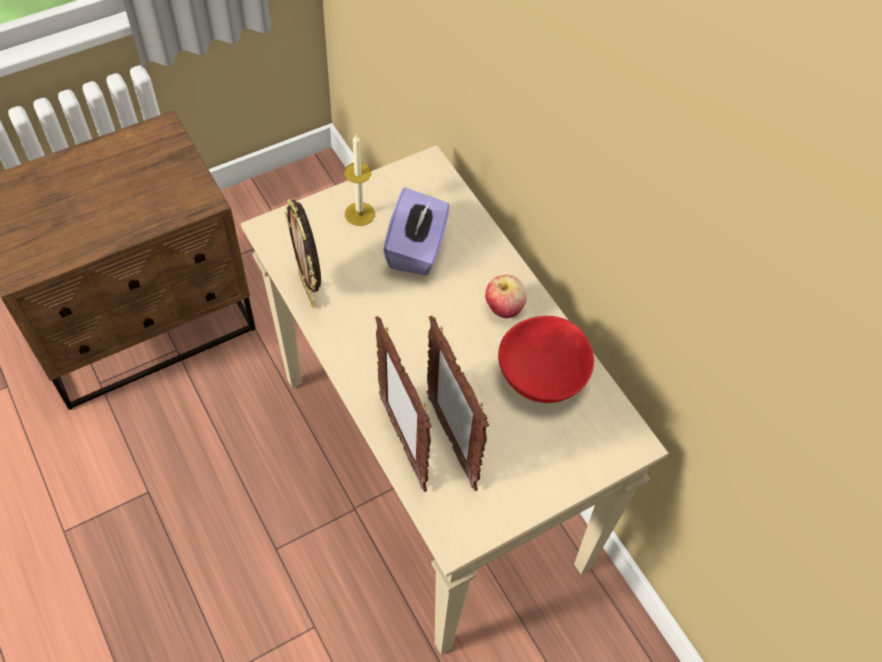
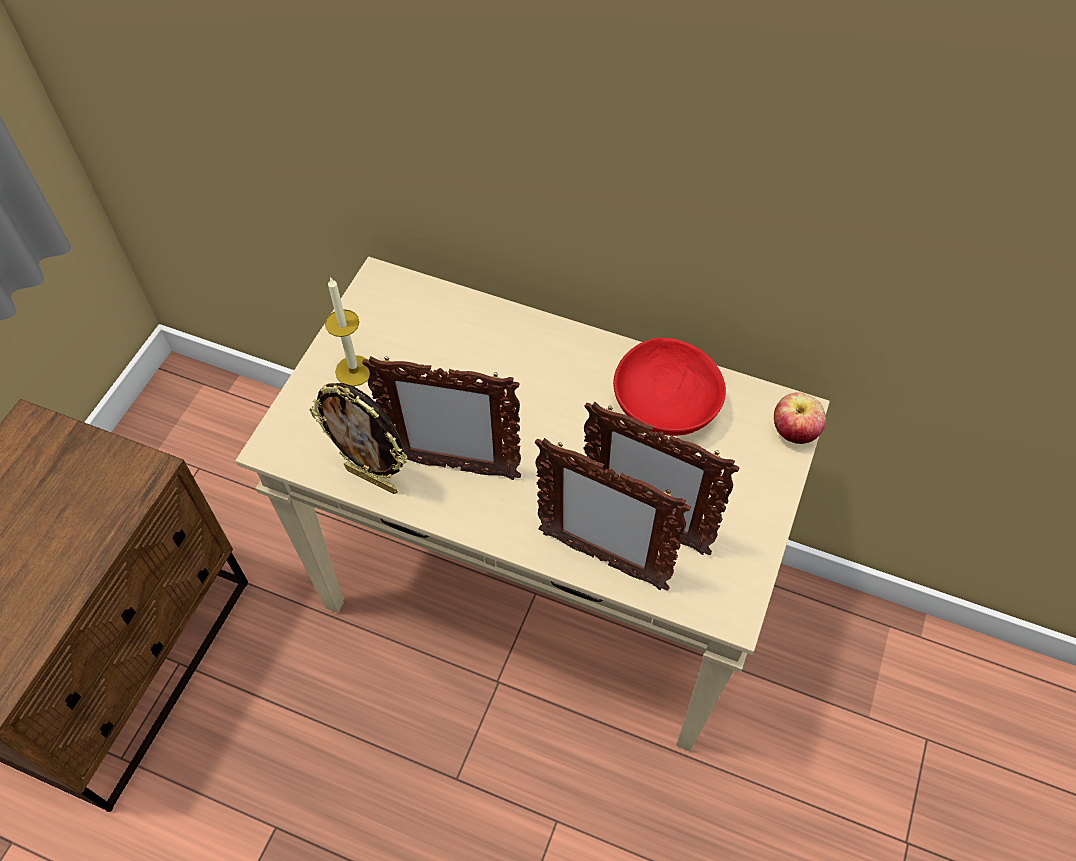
camera: 35 degrees left, 0 degrees up
(364, 316) = (453, 467): none -> picture frame
(417, 248) = (443, 367): purple tissue box -> none
(504, 308) = (576, 369): apple -> apple (793, 432)

